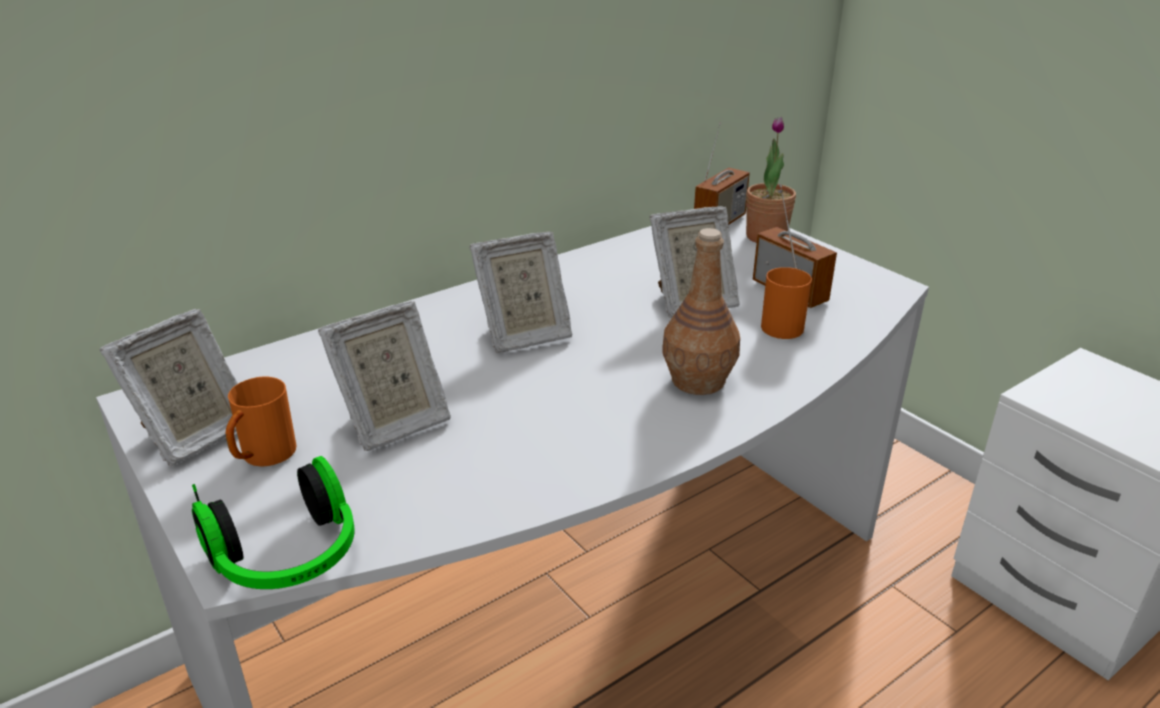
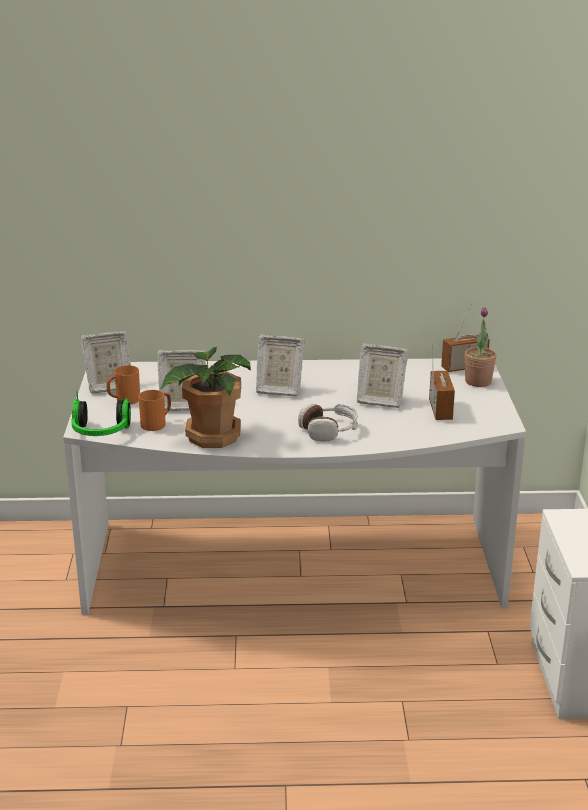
camera: 35 degrees right, 5 degrees down
(526, 471) = (211, 436): none -> potted plant
(699, 380) = (329, 430): brown bottle -> headphones
(781, 325) = (408, 422): orange mug -> orange mug (157, 424)

